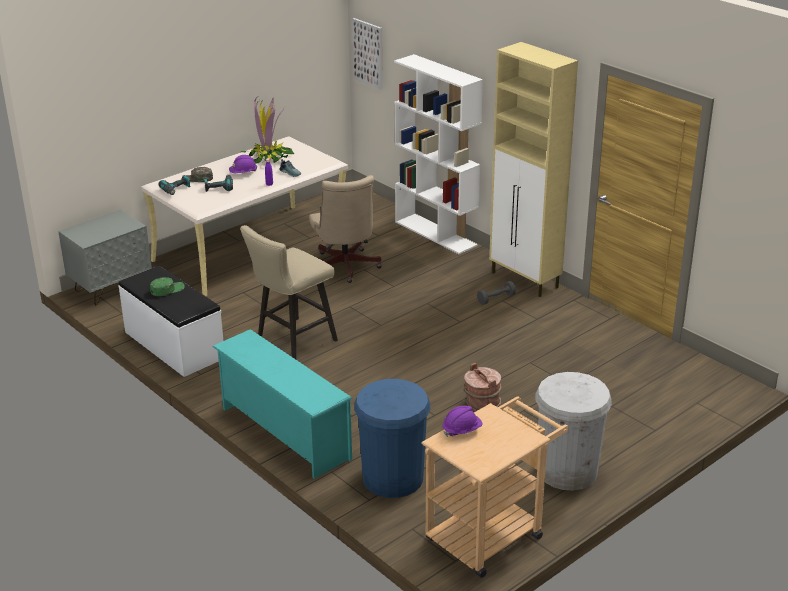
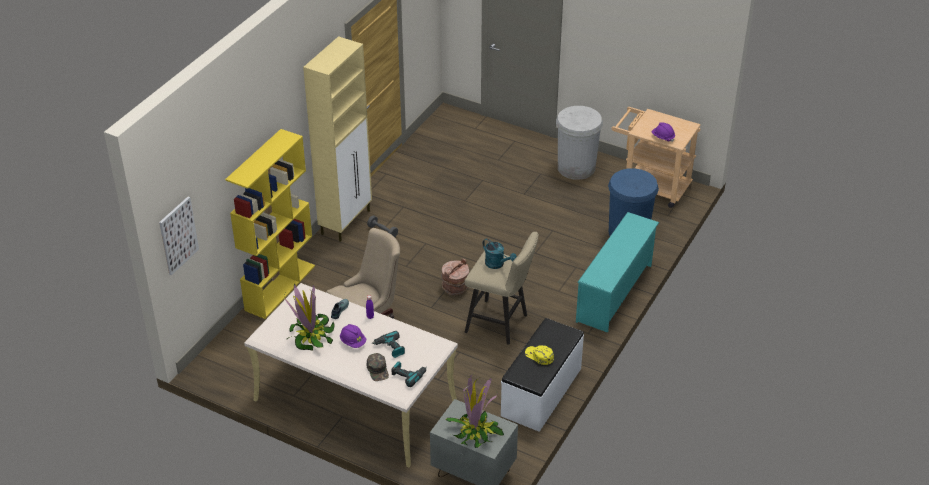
camera: 110 degrees left, 10 degrees up
(96, 228) = (475, 432): none -> potted plant
(167, 289) = (539, 356): green cap -> yellow cap
(294, 261) = (497, 264): none -> turquoise watering can
(436, 233) = (280, 287): white bookcase -> yellow bookcase
(482, 404) = (528, 212): brown bucket -> brown bucket (455, 287)

